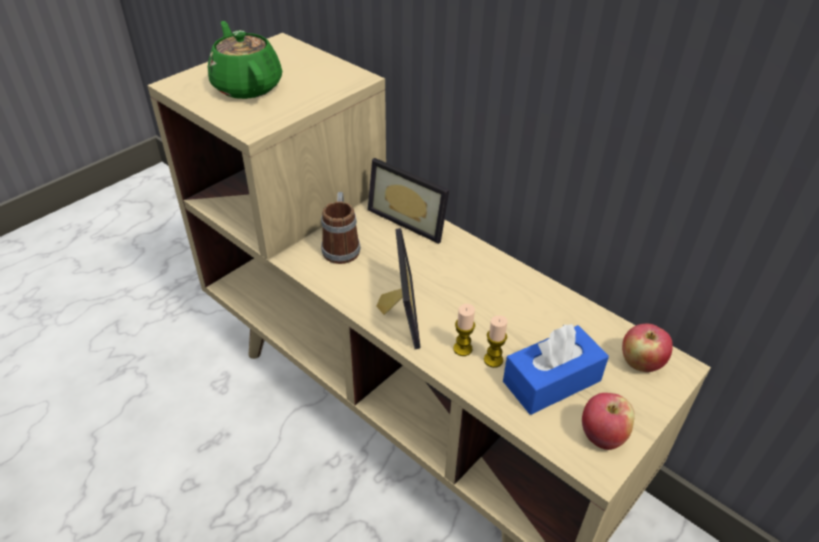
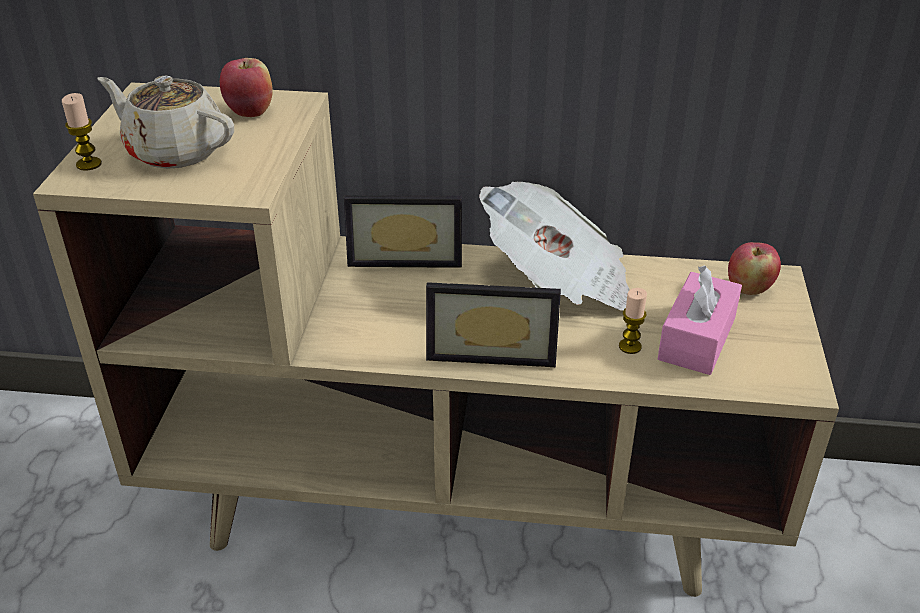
camera: 35 degrees left, 5 degrees down
(247, 86) = (175, 151): green teapot -> beige teapot
(341, 246) = (361, 314): mug -> none
(396, 311) = (492, 349): picture frame -> picture frame turned 135 degrees clockwise
(462, 349) = (592, 351): candle -> candle (89, 164)
(494, 286) = (559, 282): none -> newspaper
(551, 381) = (697, 338): blue tissue box -> pink tissue box
(602, 436) = (782, 361): apple -> apple (250, 112)

